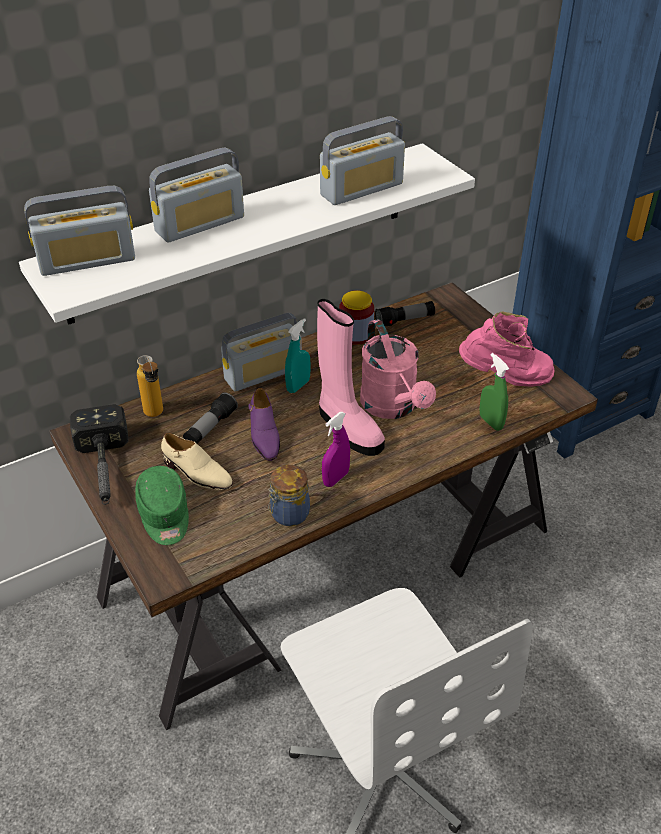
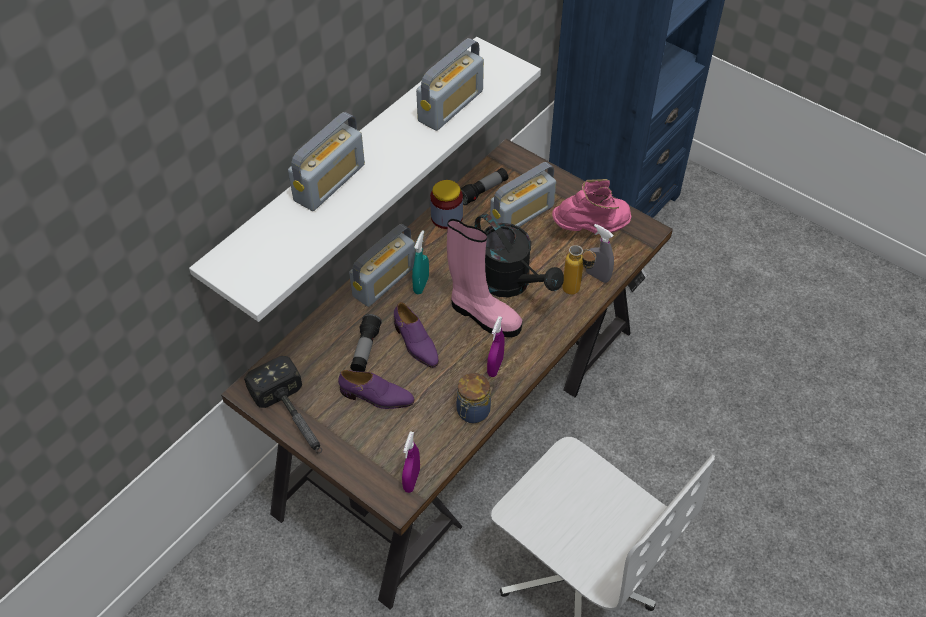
camera: 20 degrees left, 10 degrees up
(87, 261) = (252, 250): radio -> radio (522, 215)
(156, 416) = (311, 352): bottle -> bottle (576, 292)
(164, 516) = (370, 445): green cap -> none
(188, 562) = (411, 480): none -> purple spray bottle
(197, 473) = (376, 397): beige shoe -> purple shoe
(393, 407) = (511, 284): pink watering can -> black watering can
(491, 422) = (597, 276): green spray bottle -> grey spray bottle

